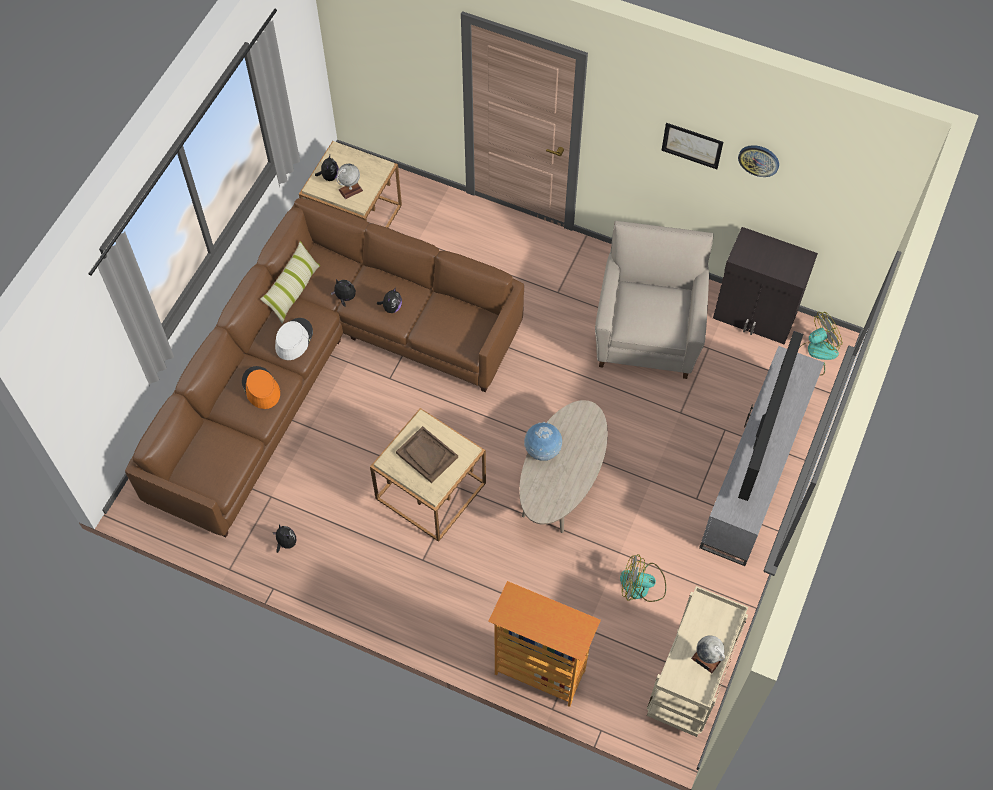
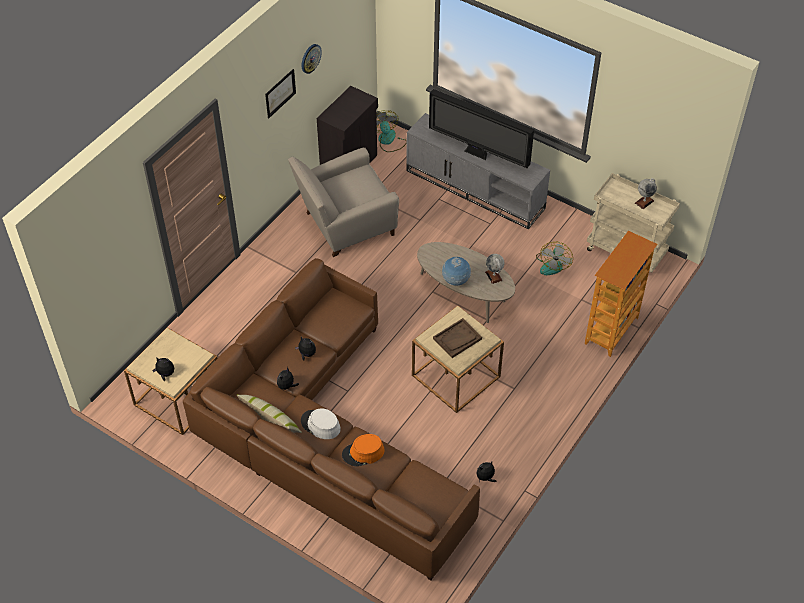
camera: 80 degrees left, 10 degrees down
(350, 190) = (186, 361): globe -> globe (494, 276)
(648, 330) = (345, 225): beige armchair -> beige armchair turned 45 degrees counterclockwise

